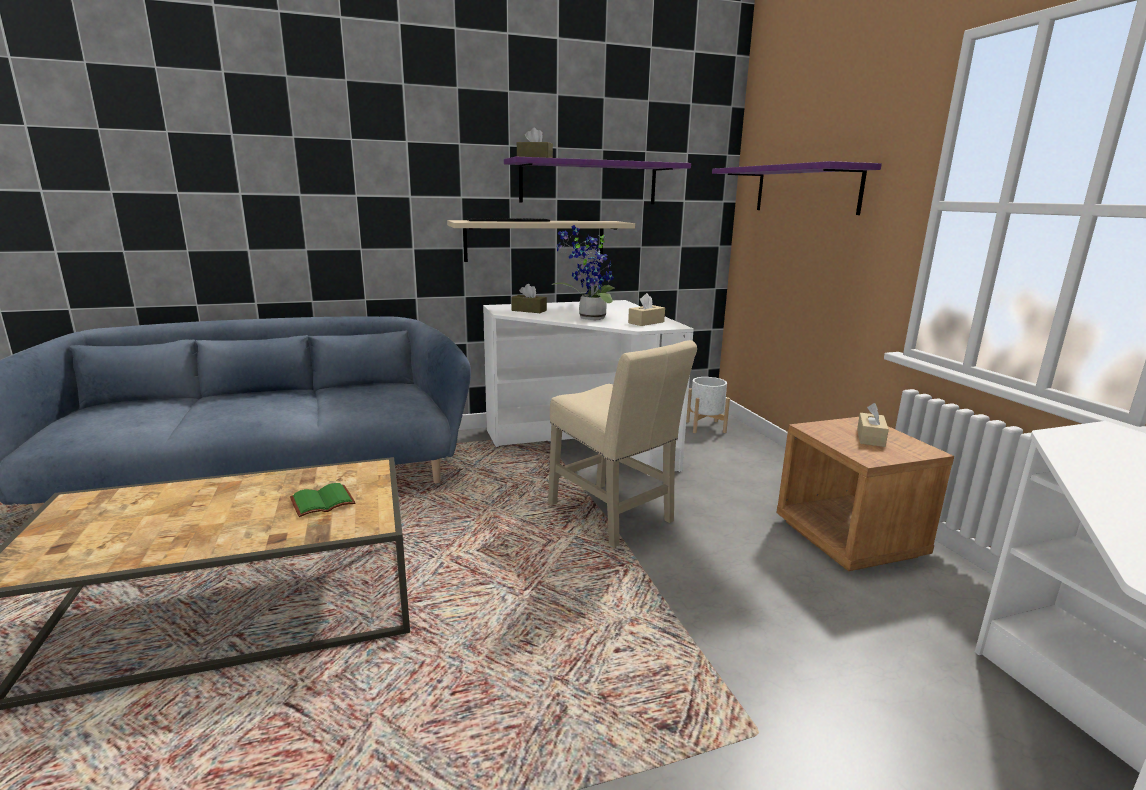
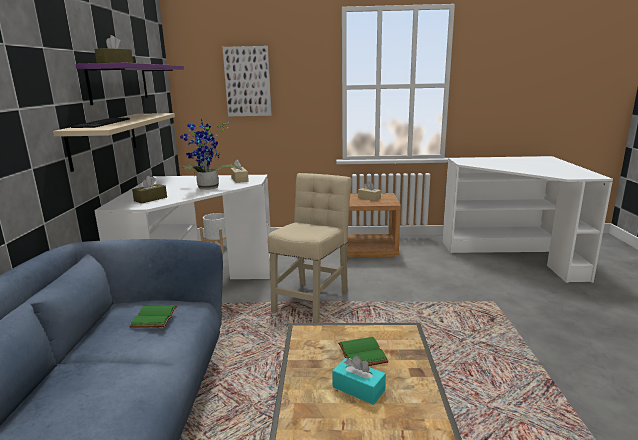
camera: 70 degrees left, 0 degrees up
(253, 506) = (358, 389): none -> turquoise tissue box
(380, 397) = (153, 317): none -> green book
(613, 516) = (312, 299): beige chair -> beige chair turned 45 degrees counterclockwise
(806, 189) = (247, 81): purple shelf -> picture

